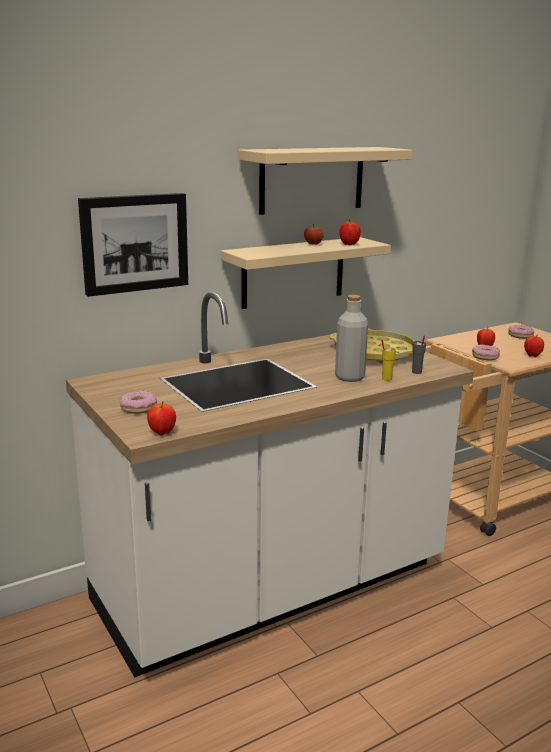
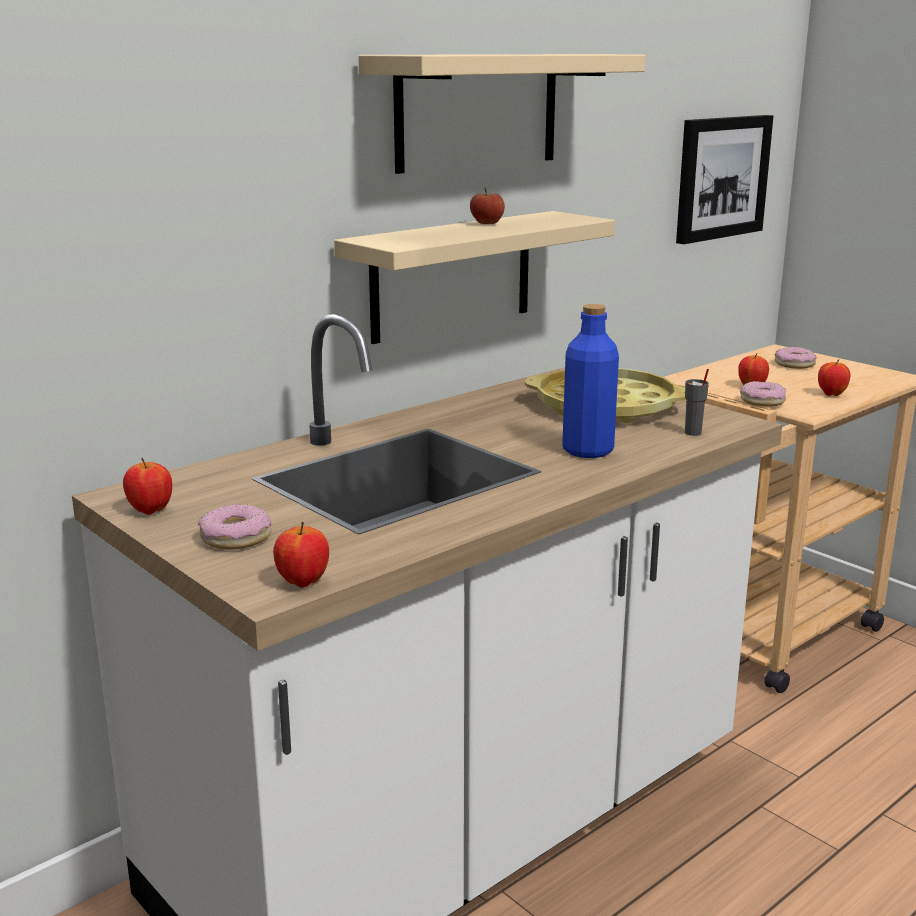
camera: 10 degrees left, 0 degrees up
(134, 243) = (185, 230): picture -> picture (721, 177)
(349, 244) = (548, 222): apple -> apple (150, 511)
(349, 377) = (587, 450): grey bottle -> blue bottle
(386, 379) = (650, 448): yellow cup -> none

